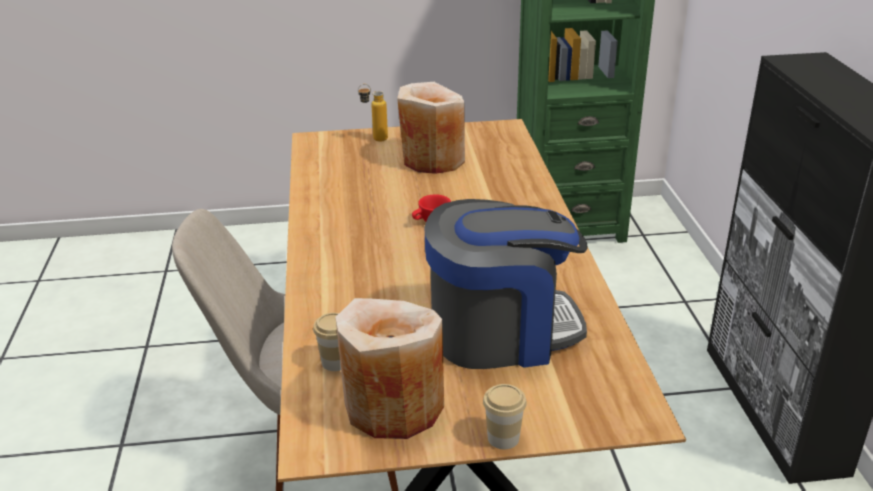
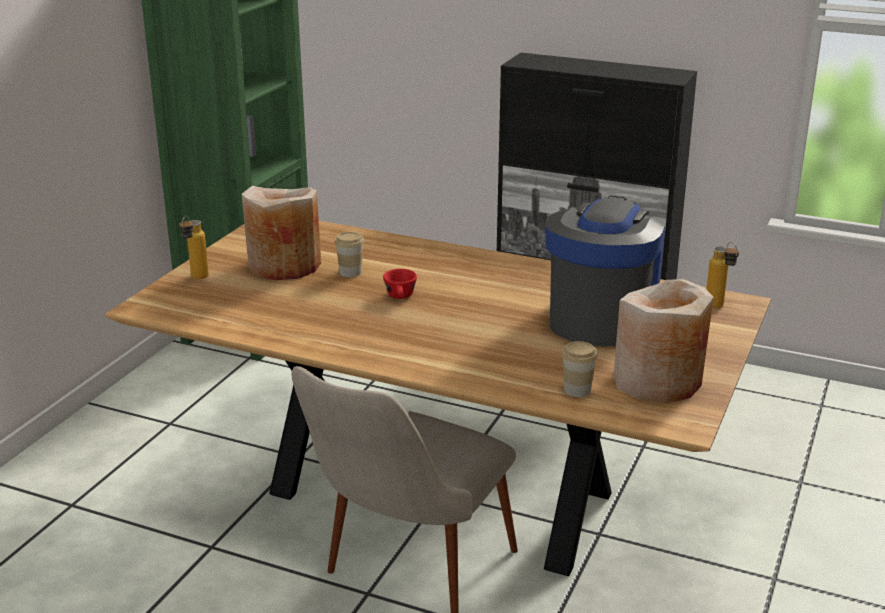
camera: 60 degrees left, 5 degrees down
(503, 438) = (727, 352): cup -> cup (350, 272)
(609, 404) = (718, 308): none -> bottle

